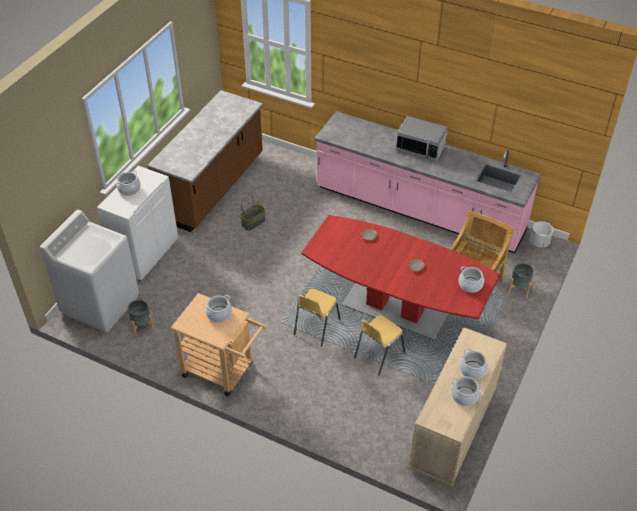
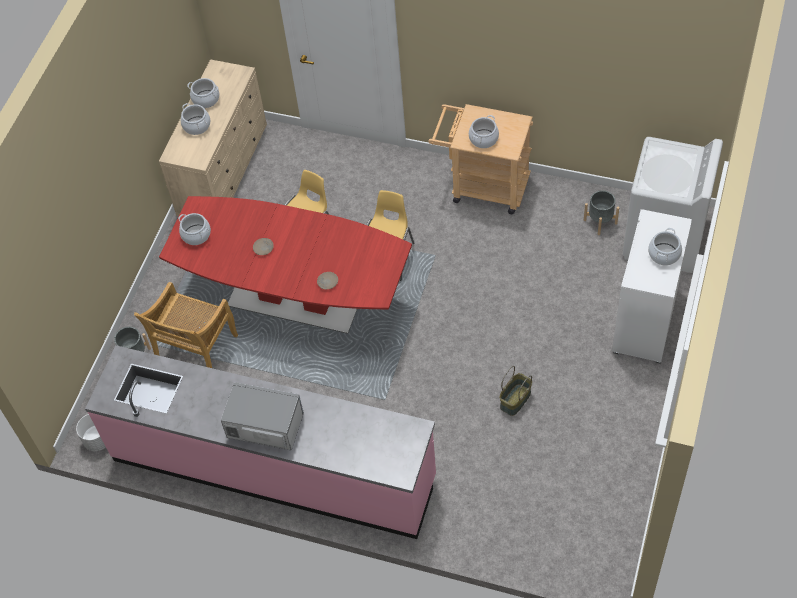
camera: 175 degrees right, 10 degrees up
(213, 187) = (599, 456): brown counter -> none

